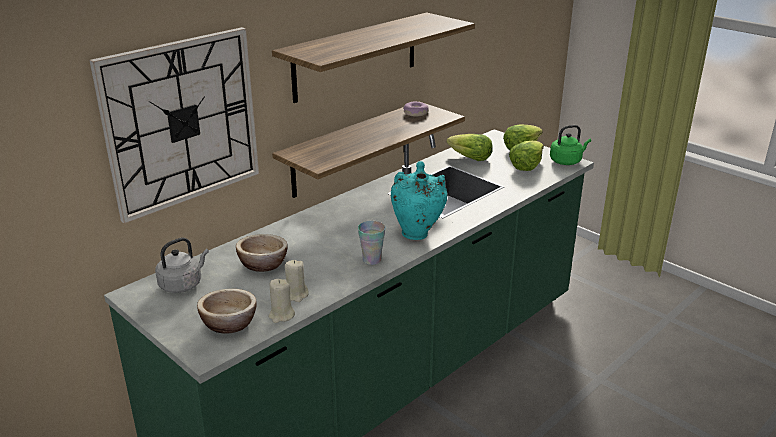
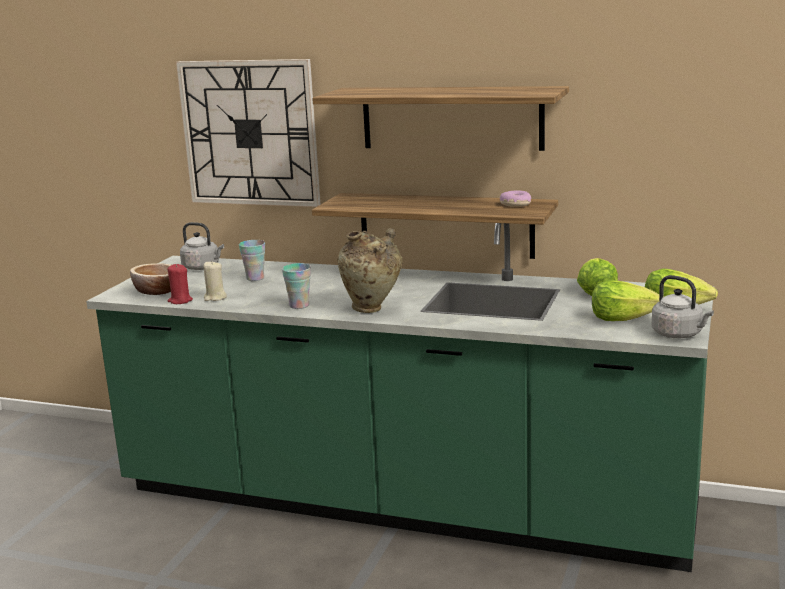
camera: 65 degrees right, 10 degrees down
(263, 264) = (255, 278): bowl -> cup
(281, 315) = (180, 301): beige candle -> red candle
(417, 233) = (372, 309): turquoise vase -> beige vase
(567, 161) = (679, 334): green kettle -> grey kettle

